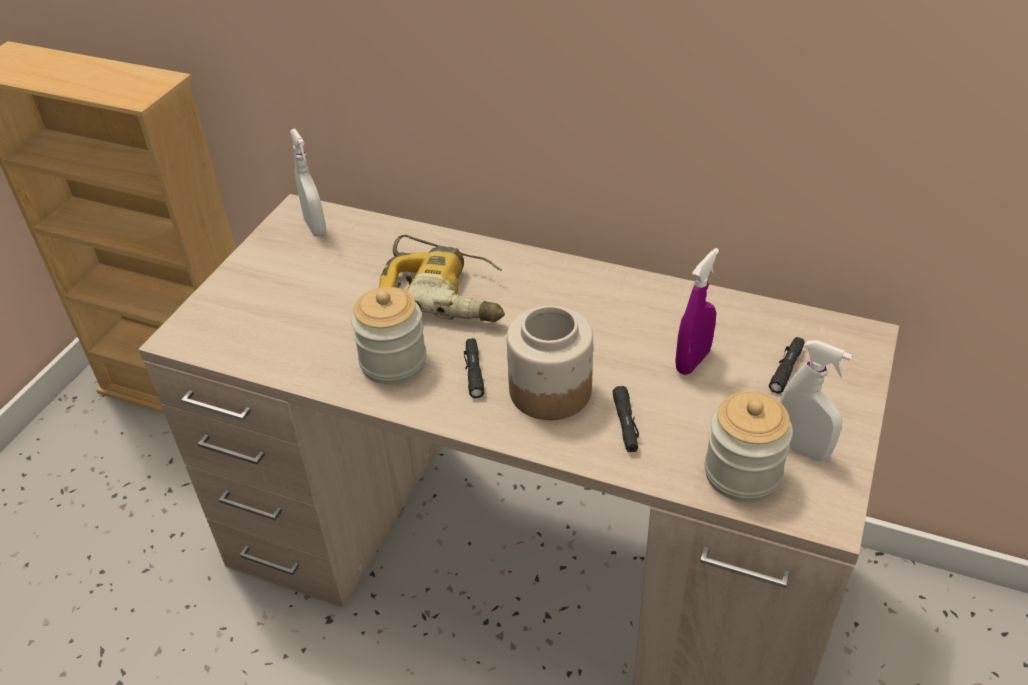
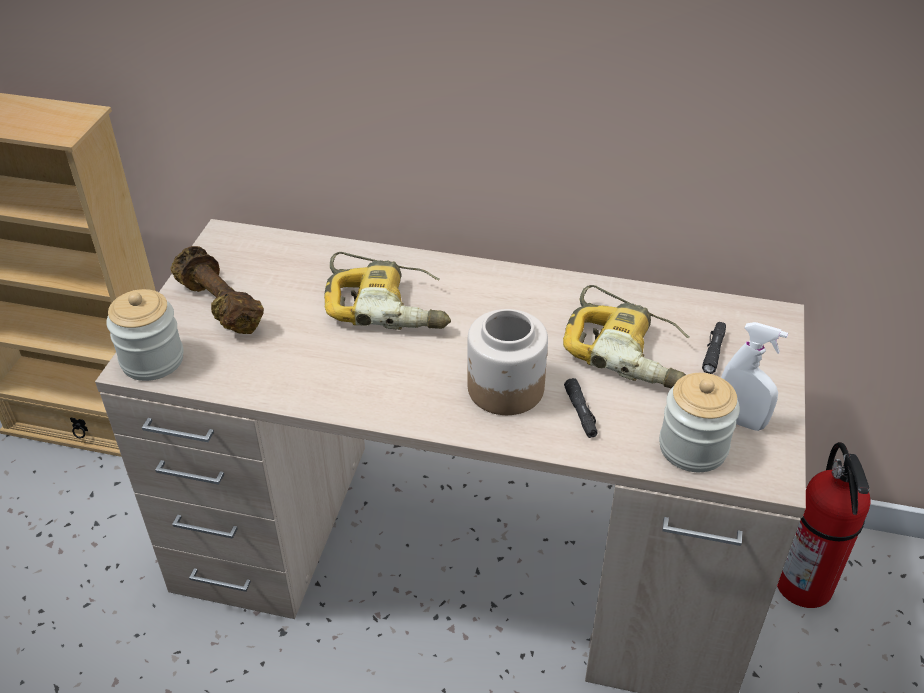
camera: 10 degrees left, 0 degrees up
(275, 282) = (218, 306): none -> brown dumbbell
(315, 227) = (245, 250): white spray bottle -> none
(393, 362) = (352, 374): jar -> jar (152, 360)
(473, 372) = (430, 377): black flashlight -> none
(692, 361) = (629, 351): purple spray bottle -> power drill
(890, 633) = (805, 586): none -> fire extinguisher

